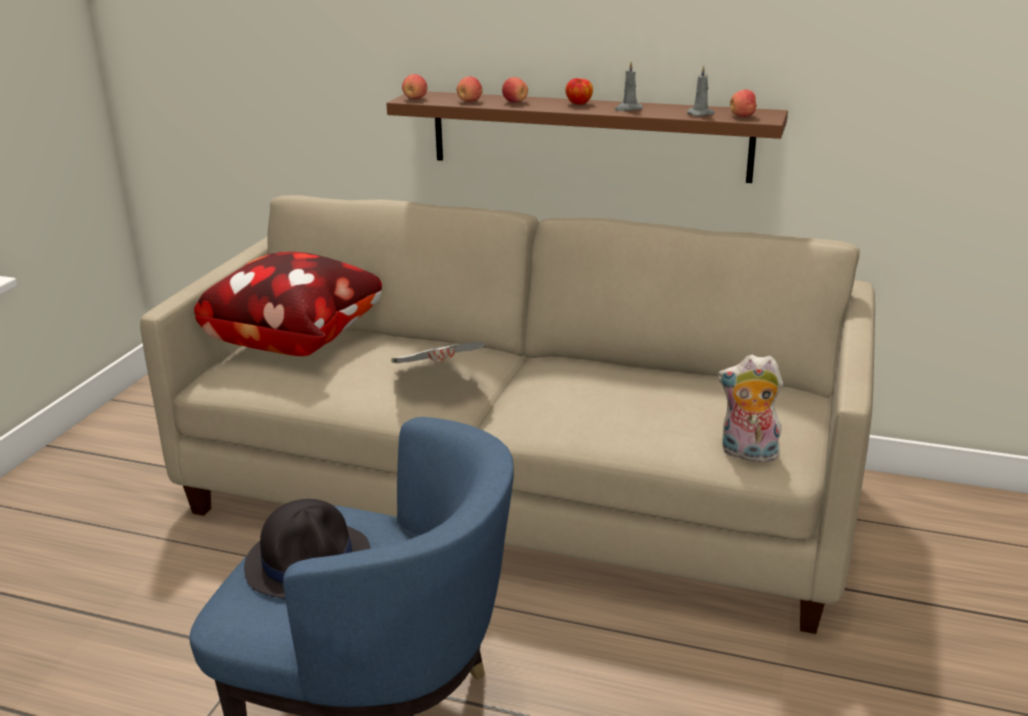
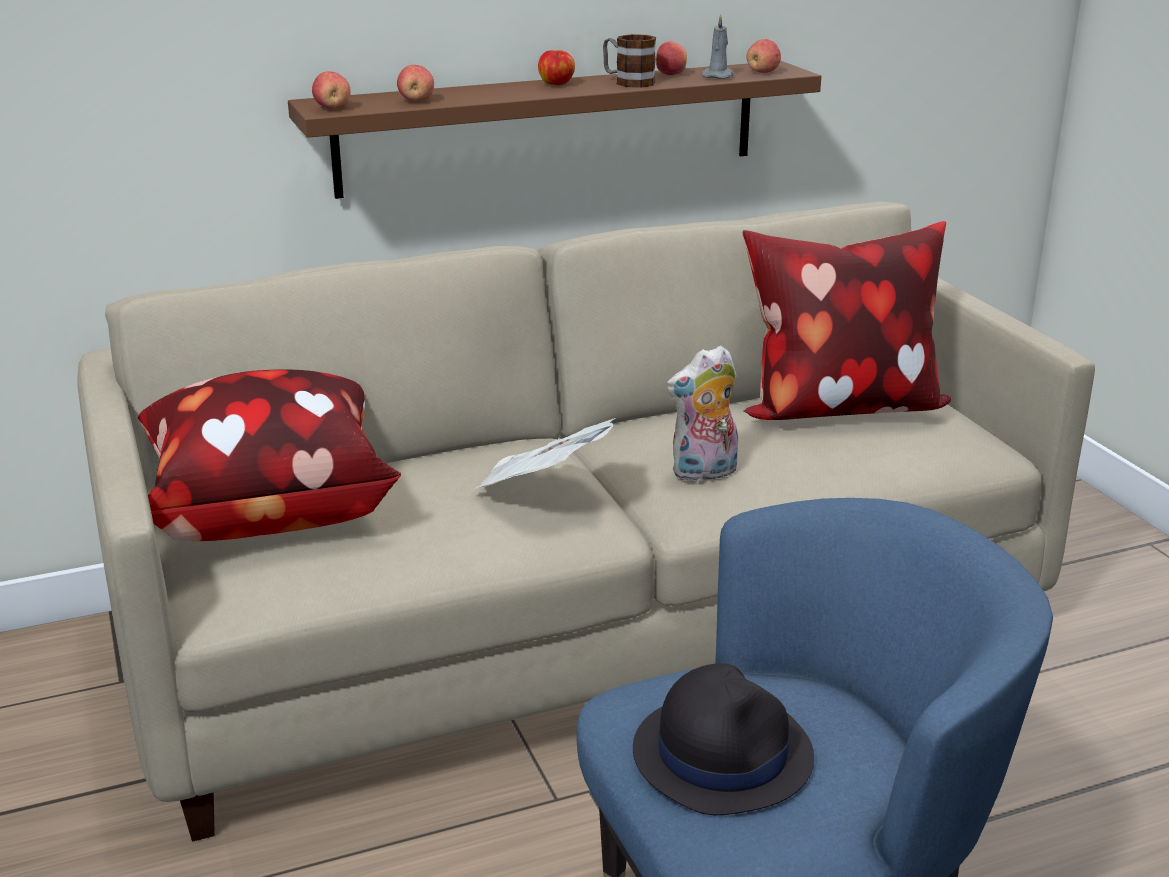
camera: 40 degrees left, 0 degrees up
(515, 102) = (475, 93): apple -> apple (670, 74)
(628, 109) = (628, 82): grey candle -> mug
(711, 394) = (838, 408): none -> pillow
(747, 454) = (955, 453): plush toy -> plush toy (704, 473)

